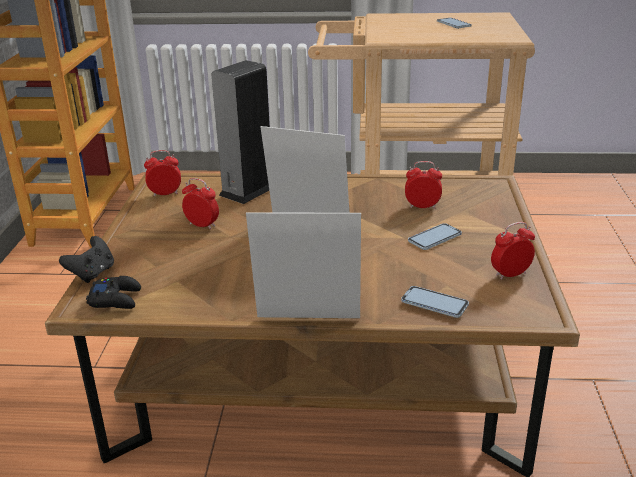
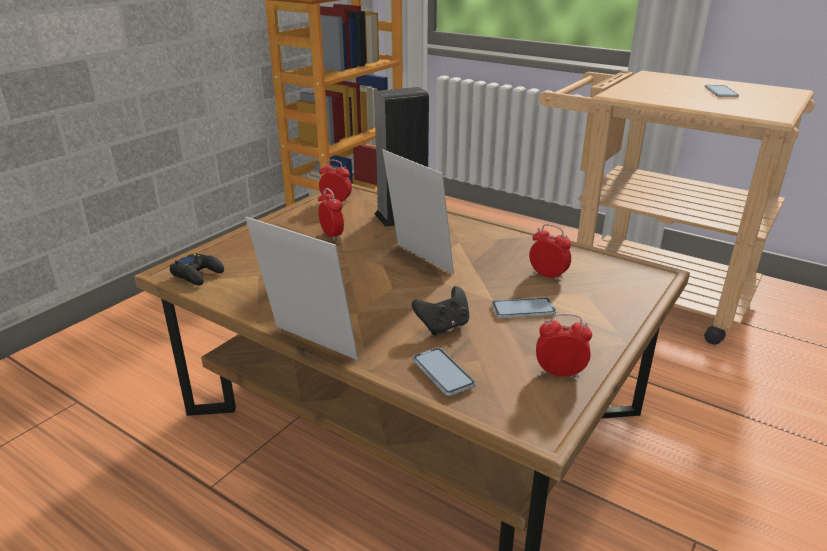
camera: 30 degrees right, 0 degrees up
(92, 274) = (207, 249): black game controller -> black game controller (443, 326)

